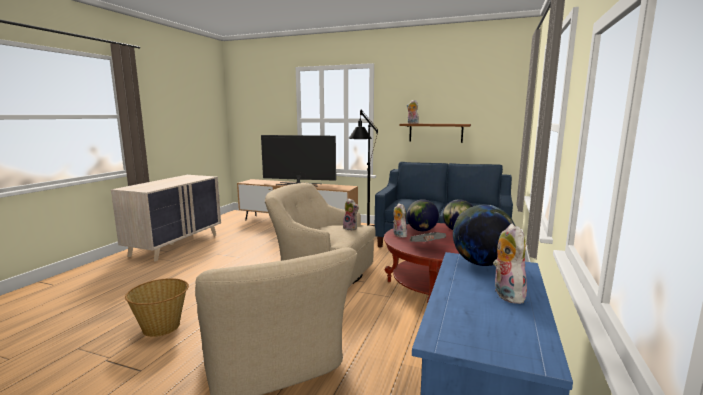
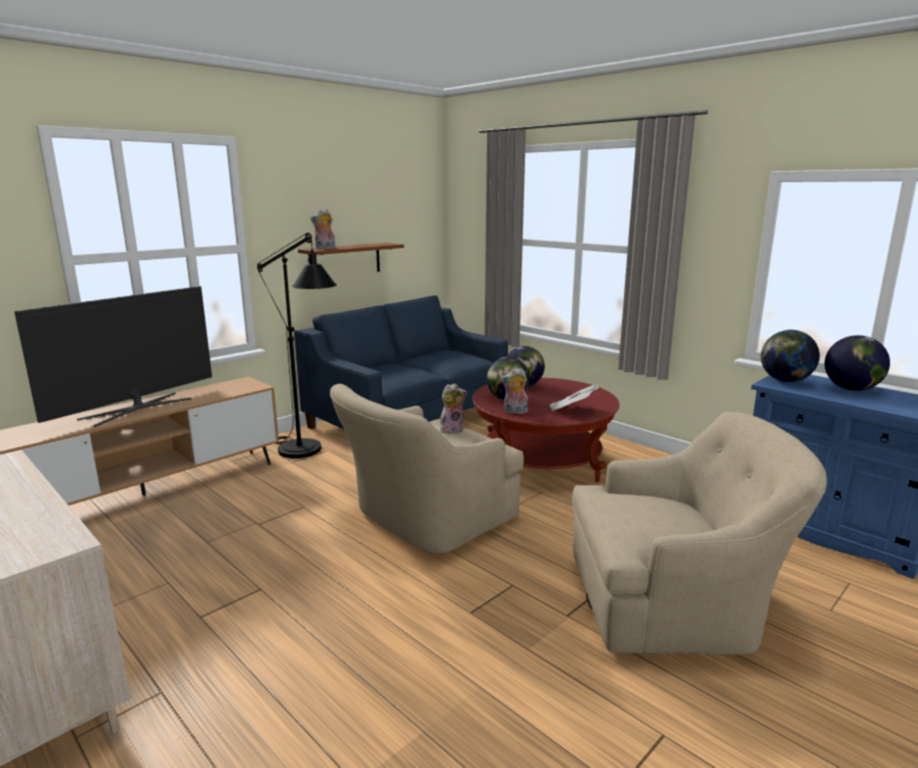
camera: 65 degrees left, 5 degrees up
(162, 326) = (522, 710): basket -> none
(505, 294) = (851, 389): plush toy -> globe

